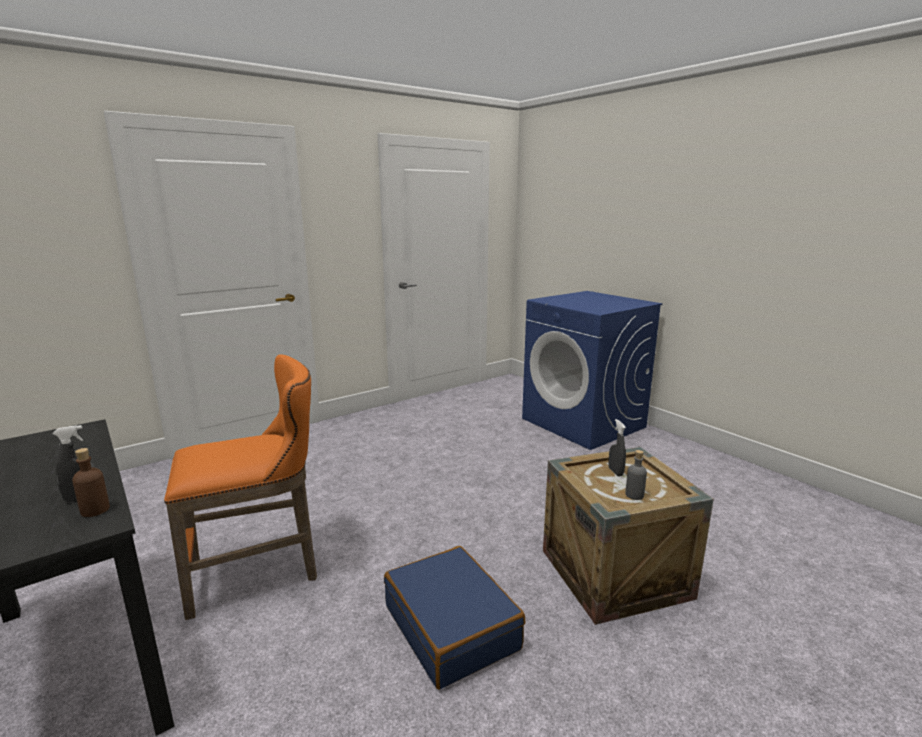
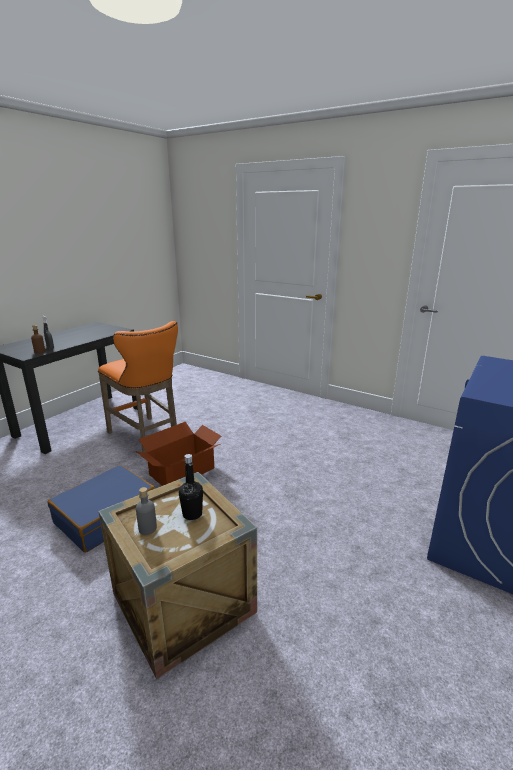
camera: 70 degrees right, 5 degrees up
(388, 548) = (181, 471): none -> cardboard box
(615, 472) = (192, 514): grey spray bottle -> black bottle

